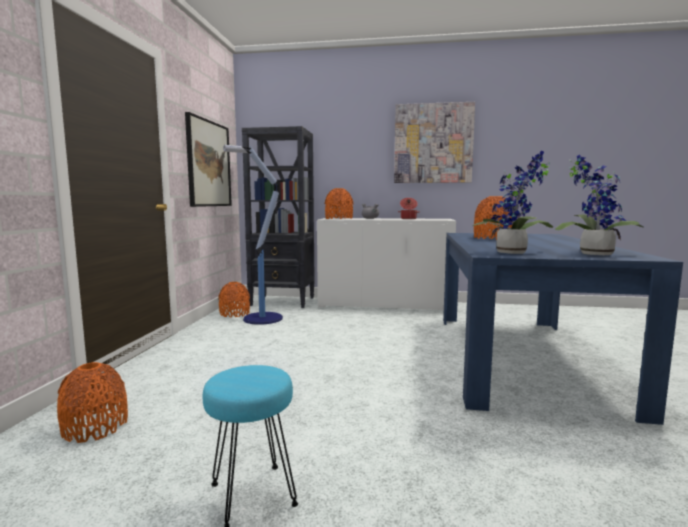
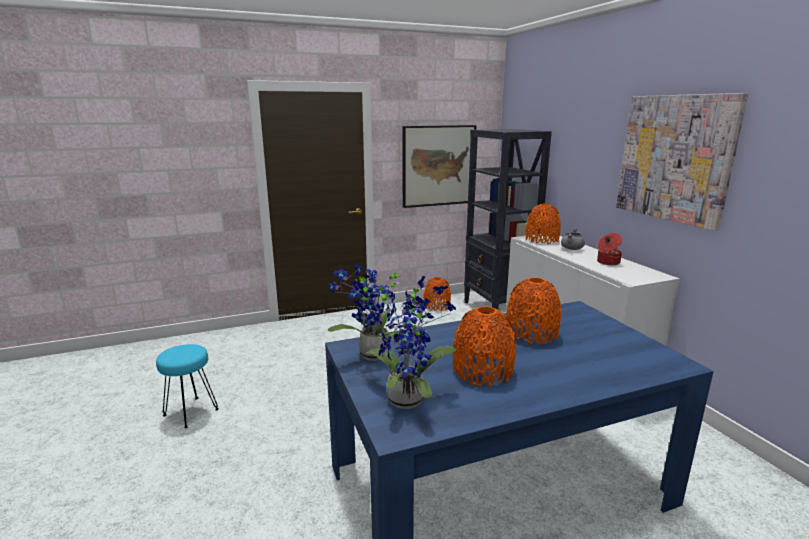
camera: 60 degrees right, 10 degrees up
(95, 427) = (235, 345): orange vase -> orange vase (482, 370)
(261, 319) = (438, 319): floor lamp -> none

